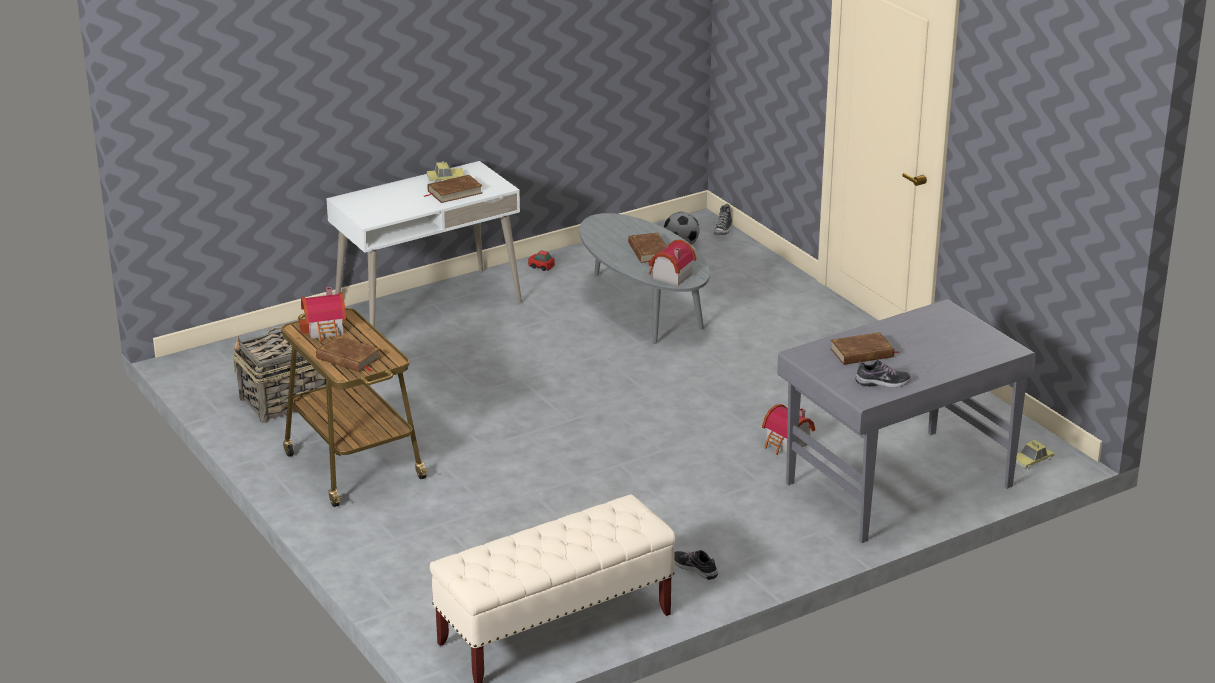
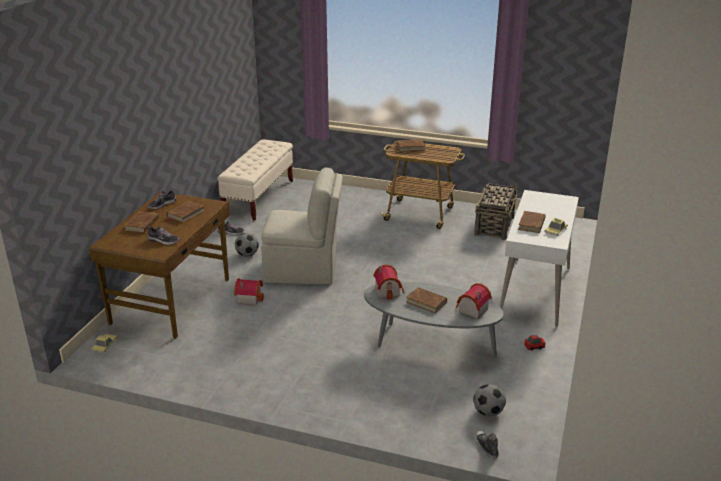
camera: 140 degrees right, 0 degrees up
(326, 330) = (441, 153): toy house -> toy house (471, 310)
(666, 451) = (303, 271): none -> beige chair
(715, 513) = (247, 254): none -> football
(896, 484) = (173, 300): grey desk -> brown desk
(928, 324) = (163, 241): none -> shoe
(938, 360) = (142, 224): none -> brown book

